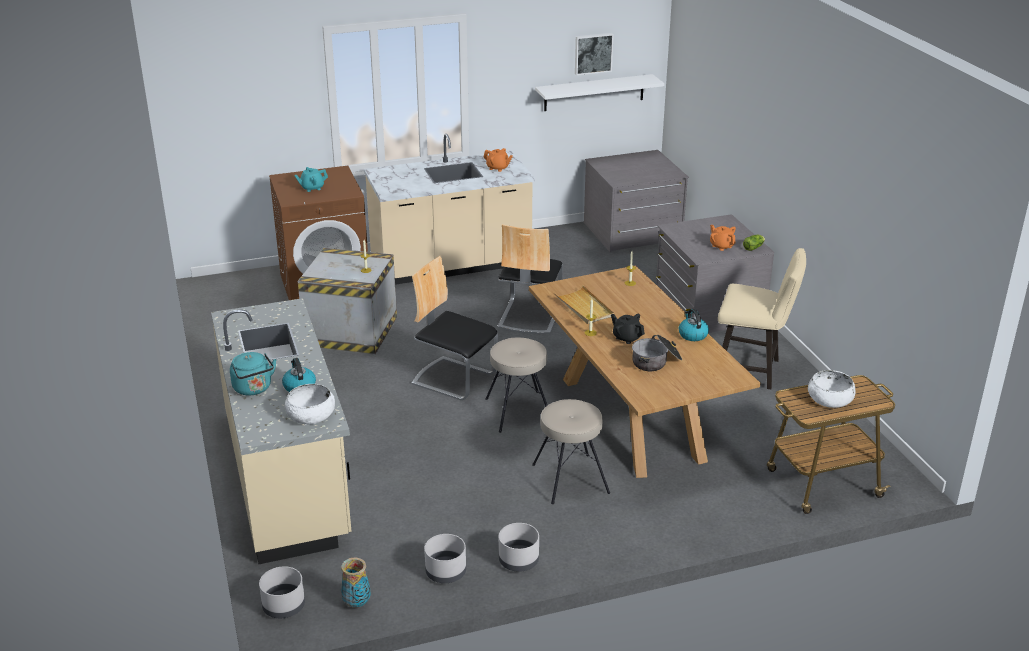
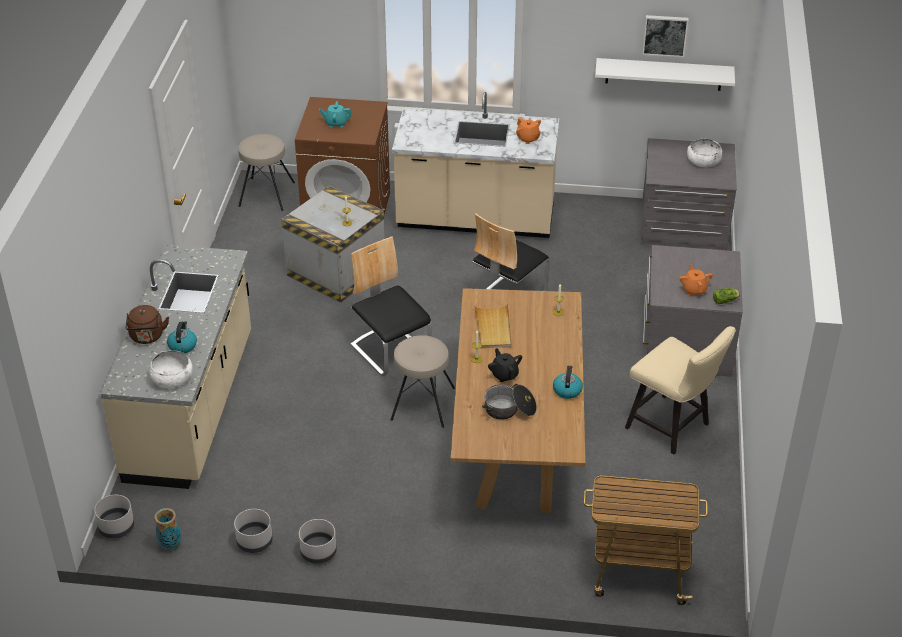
camera: 25 degrees right, 10 degrees up
(254, 389) = (147, 337): turquoise kettle -> brown kettle
(569, 479) = (416, 488): beige stool -> beige stool (266, 194)
(829, 399) = (641, 500): white bowl -> white bowl (703, 161)

